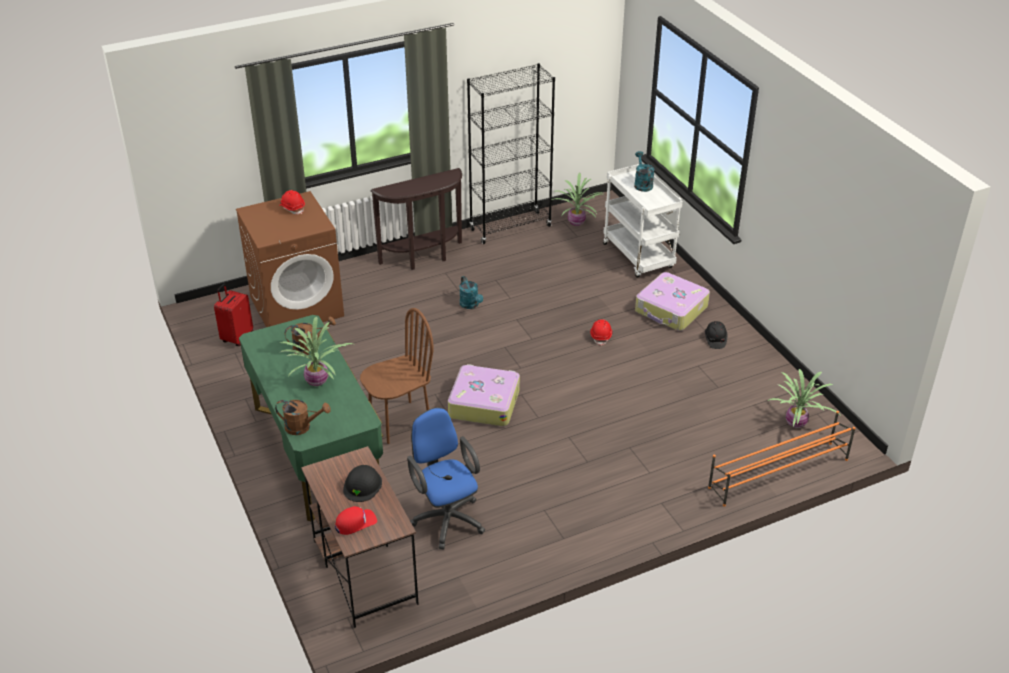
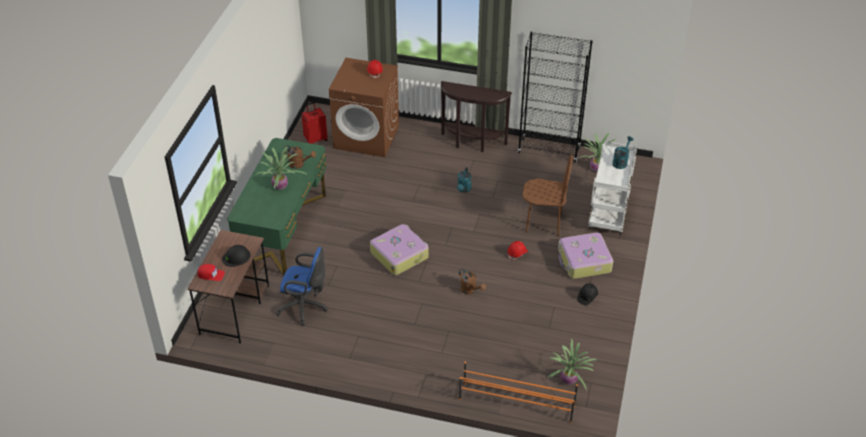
camera: 40 degrees right, 5 degrees up
(302, 427) = (244, 208): brown watering can -> brown watering can (470, 290)
(399, 422) = (342, 239): brown chair -> brown chair (543, 223)
(446, 517) = (305, 307): blue office chair -> blue office chair turned 90 degrees clockwise

